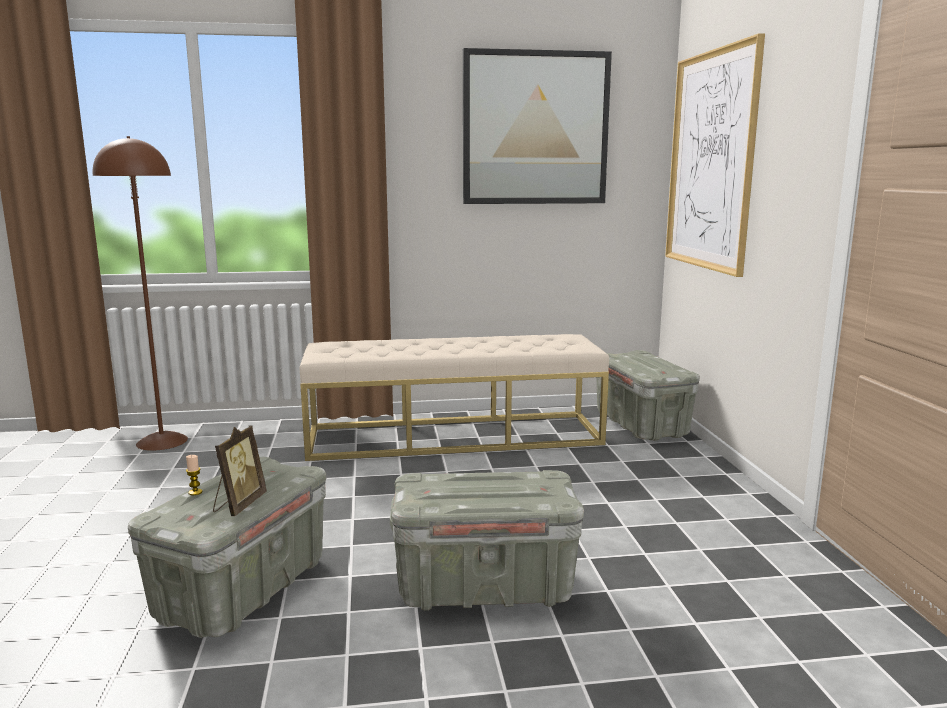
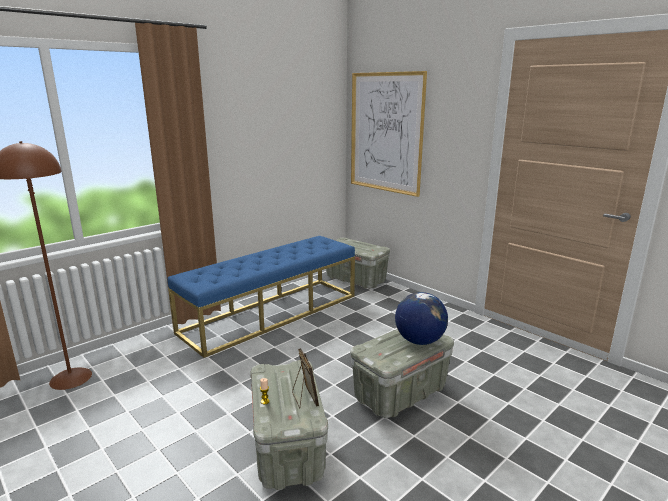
camera: 35 degrees left, 5 degrees up
(454, 436) = (271, 313): beige bench -> blue bench
(515, 494) = (419, 341): none -> globe
(535, 129) = (282, 113): picture -> none

